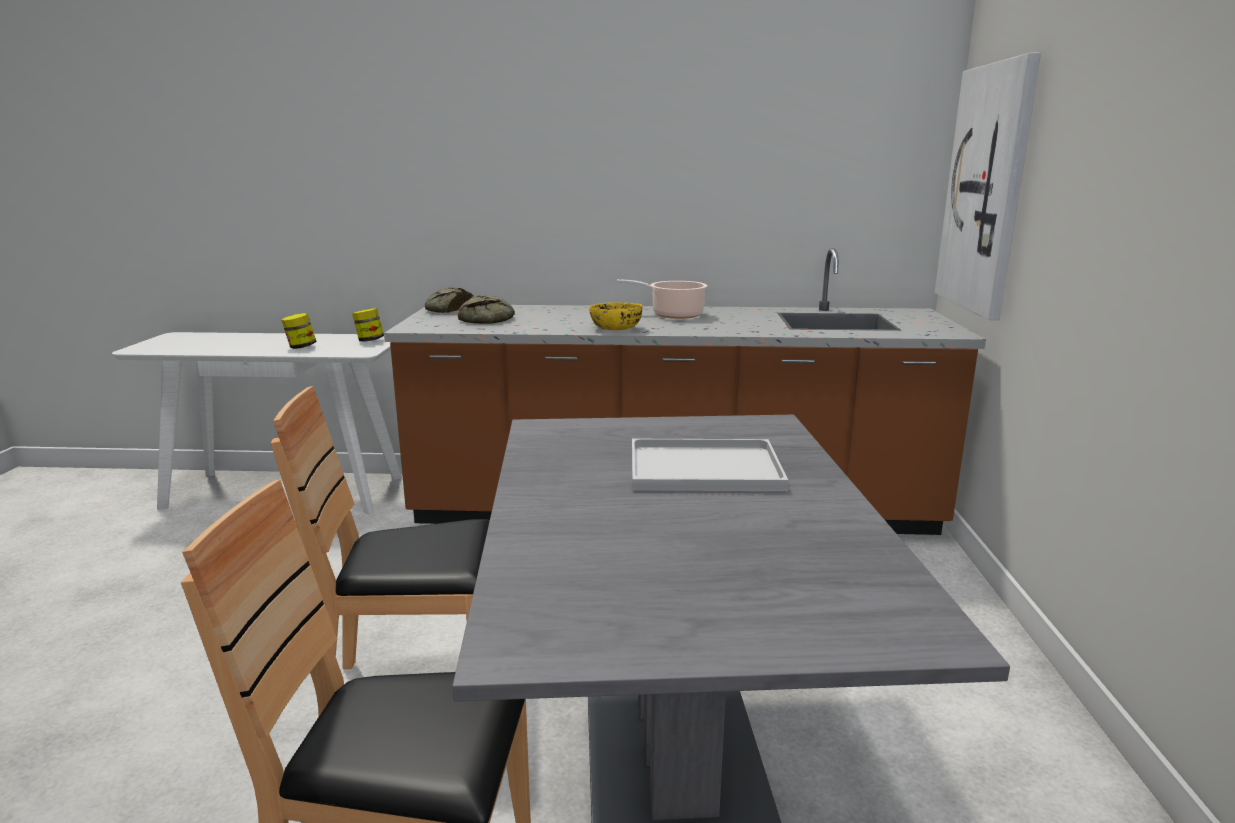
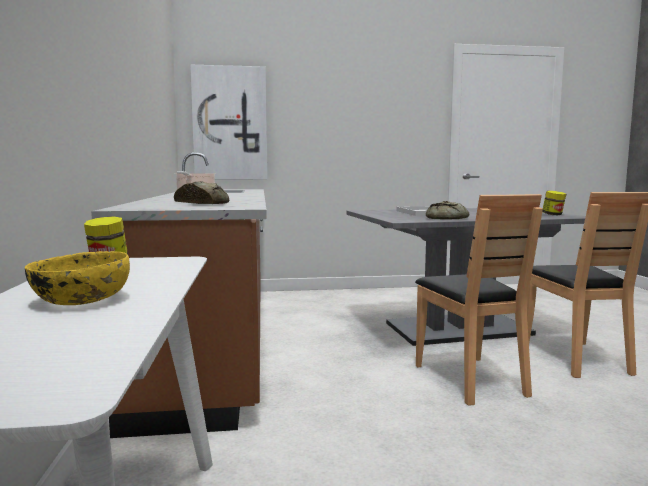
camera: 100 degrees left, 10 degrees down
(301, 347) = (134, 280): jar -> jar (553, 215)
(448, 309) = (142, 207): bread -> bread (447, 218)
(616, 328) = (243, 197): yellow bowl -> yellow bowl (80, 300)

